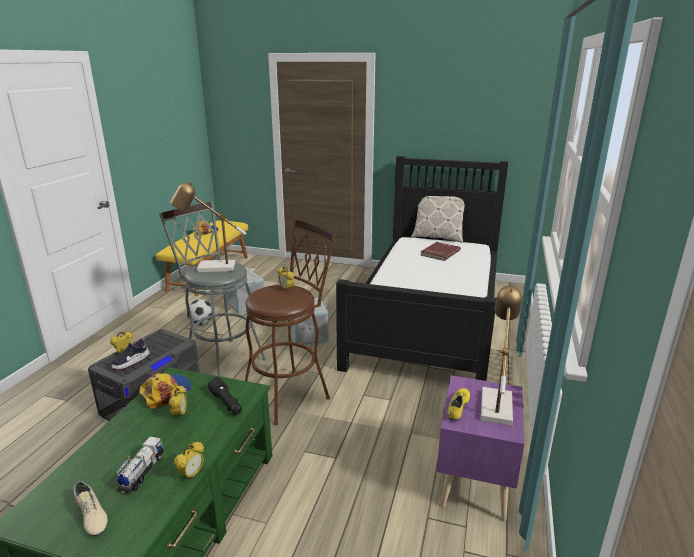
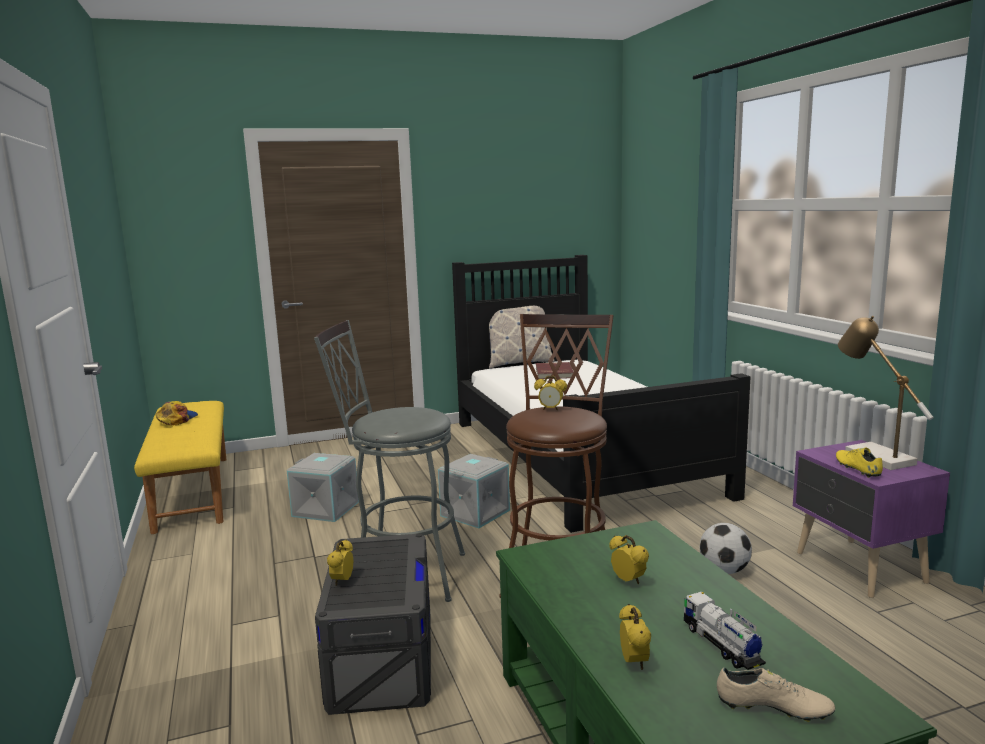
camera: 35 degrees left, 10 degrees down
(130, 362) = (378, 586): shoe -> none
(166, 392) = (559, 571): cap -> none
(192, 474) = (774, 618): alarm clock -> alarm clock (634, 662)
(201, 323) = (293, 549): football -> football (724, 570)
(211, 268) = (397, 417): table lamp -> none
(227, 403) = (654, 550): black flashlight -> none

